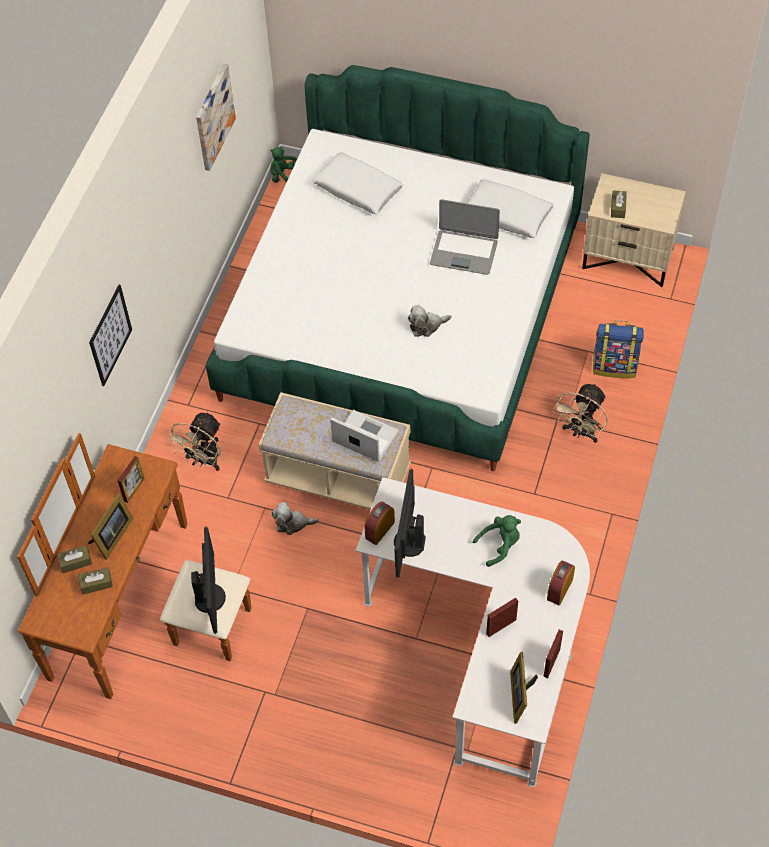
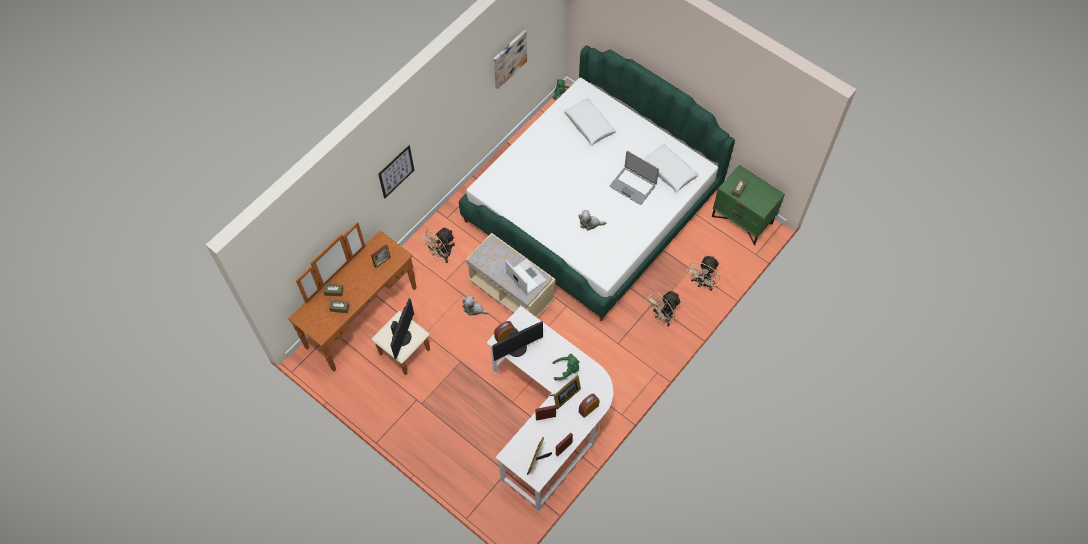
camera: 20 degrees right, 5 degrees up
(112, 537) = (359, 285): picture frame -> picture frame (565, 396)
(408, 541) = (517, 348): monitor -> monitor turned 150 degrees counterclockwise
(615, 365) = (702, 283): backpack -> beige fan
(628, 258) = (742, 219): beige nightstand -> green nightstand

